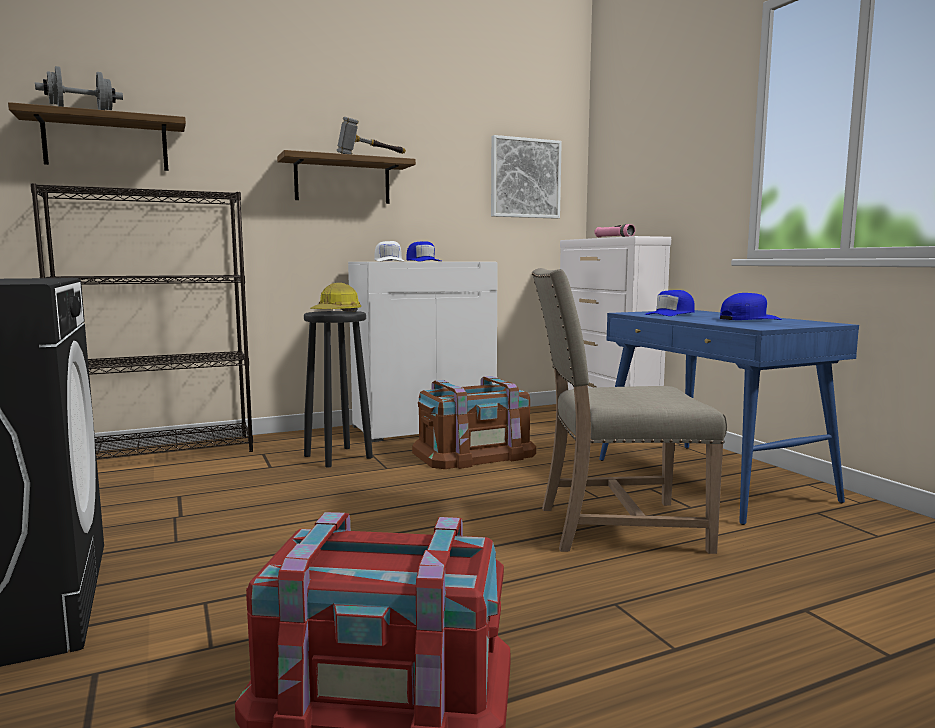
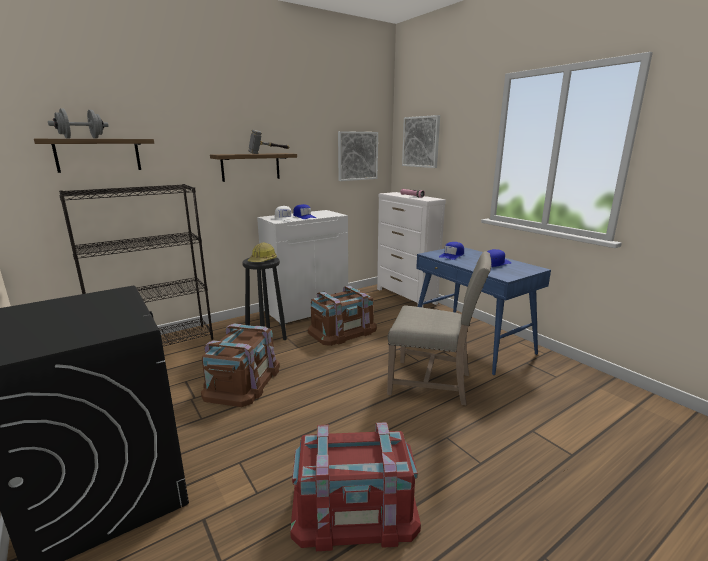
camera: 10 degrees left, 10 degrees up
(271, 501) = (242, 380): none -> brown storage box
(615, 527) = (433, 383): beige chair -> beige chair turned 150 degrees counterclockwise
(631, 149) = (421, 142): none -> picture

